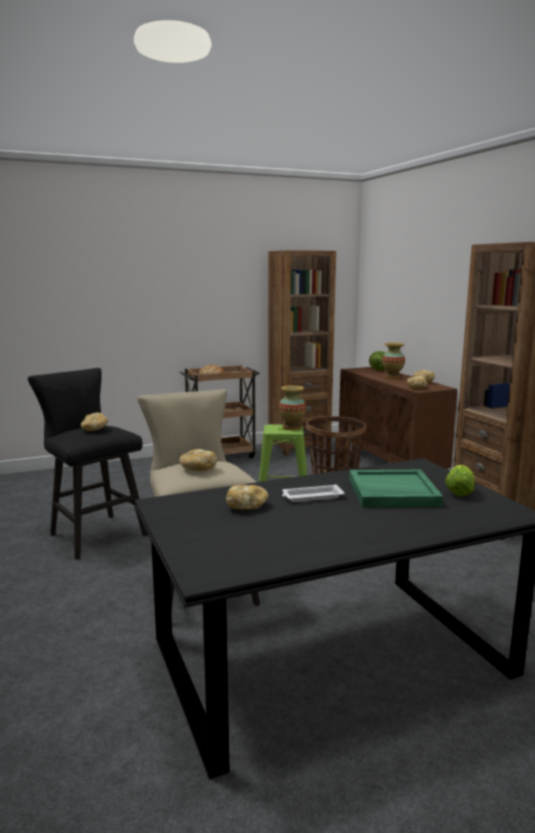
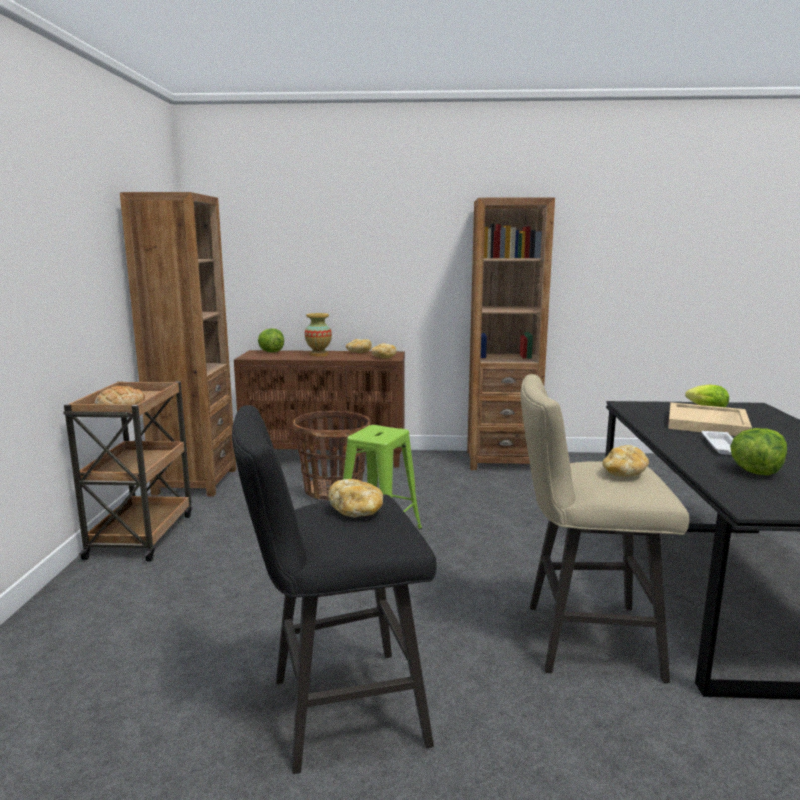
camera: 65 degrees left, 0 degrees up
(246, 506) = (755, 472): bread -> lettuce
(292, 427) = (380, 429): vase -> none
(392, 492) = (707, 423): green tray -> beige tray

